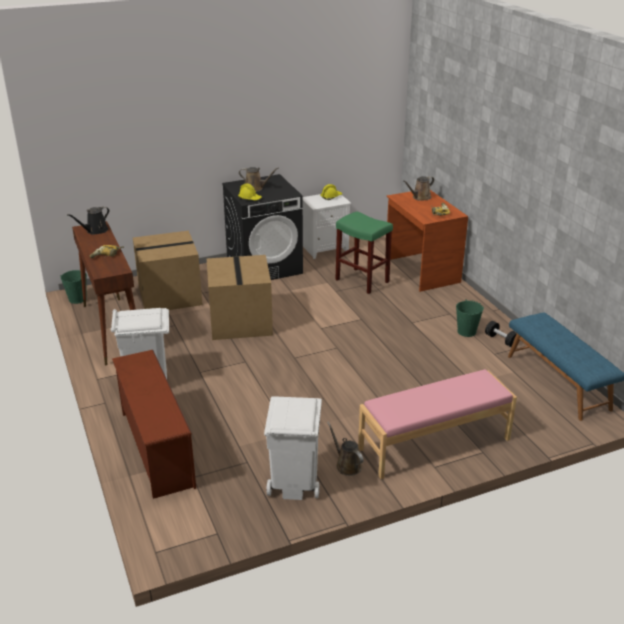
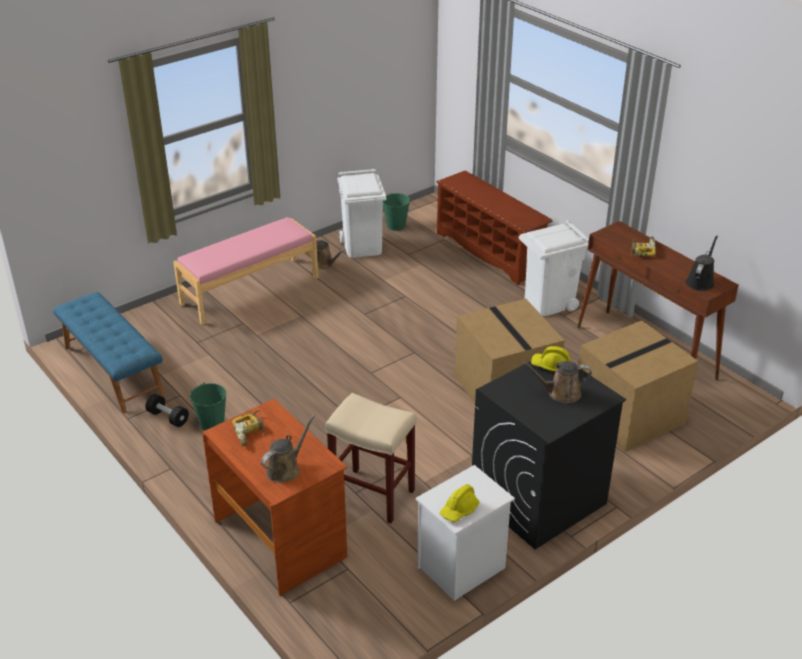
camera: 165 degrees right, 5 degrees up
(77, 299) = (738, 388): green bucket -> green bucket (396, 225)
(361, 280) = (374, 495): green stool -> beige stool

